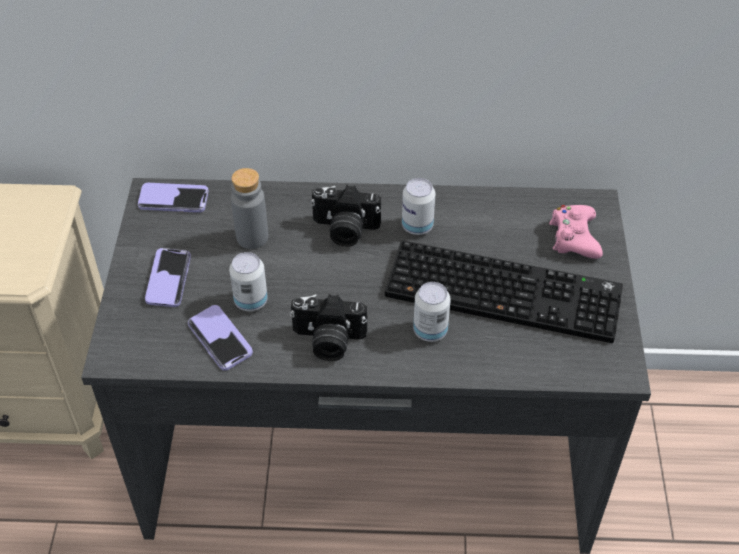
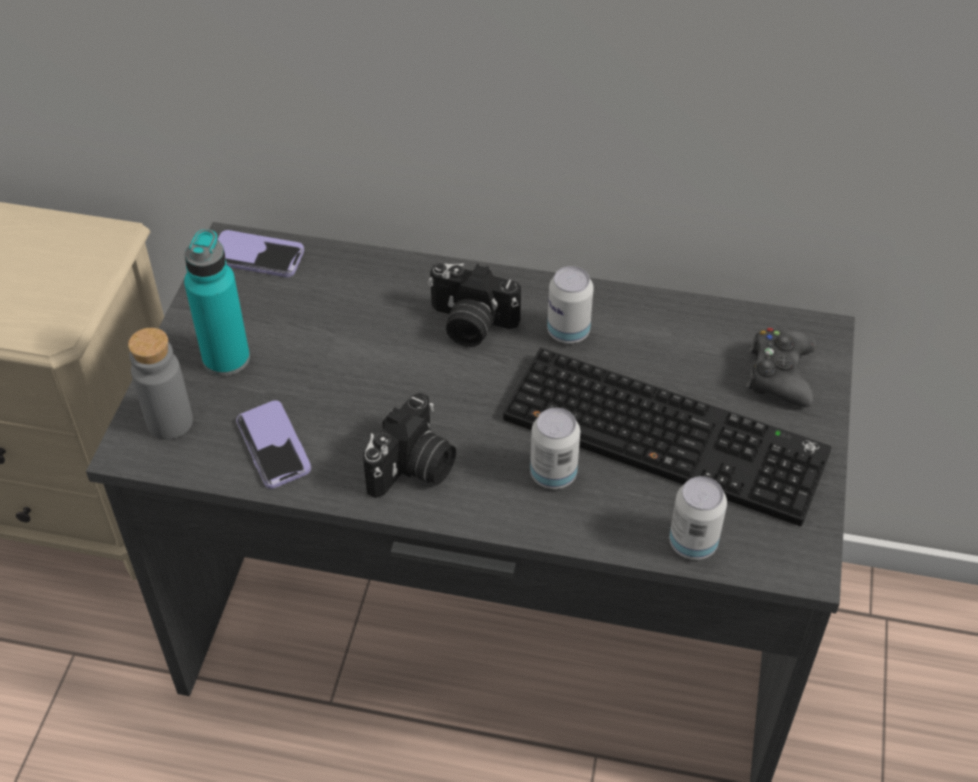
camera: 10 degrees right, 0 degrees up
(168, 279) = (226, 359): phone -> turquoise bottle
(251, 301) = (325, 402): can -> can (693, 543)
(252, 237) = (347, 318): grey bottle -> grey bottle (170, 422)
(328, 341) = (413, 469): camera -> camera turned 75 degrees counterclockwise
(574, 237) = (779, 375): pink game controller -> black game controller

